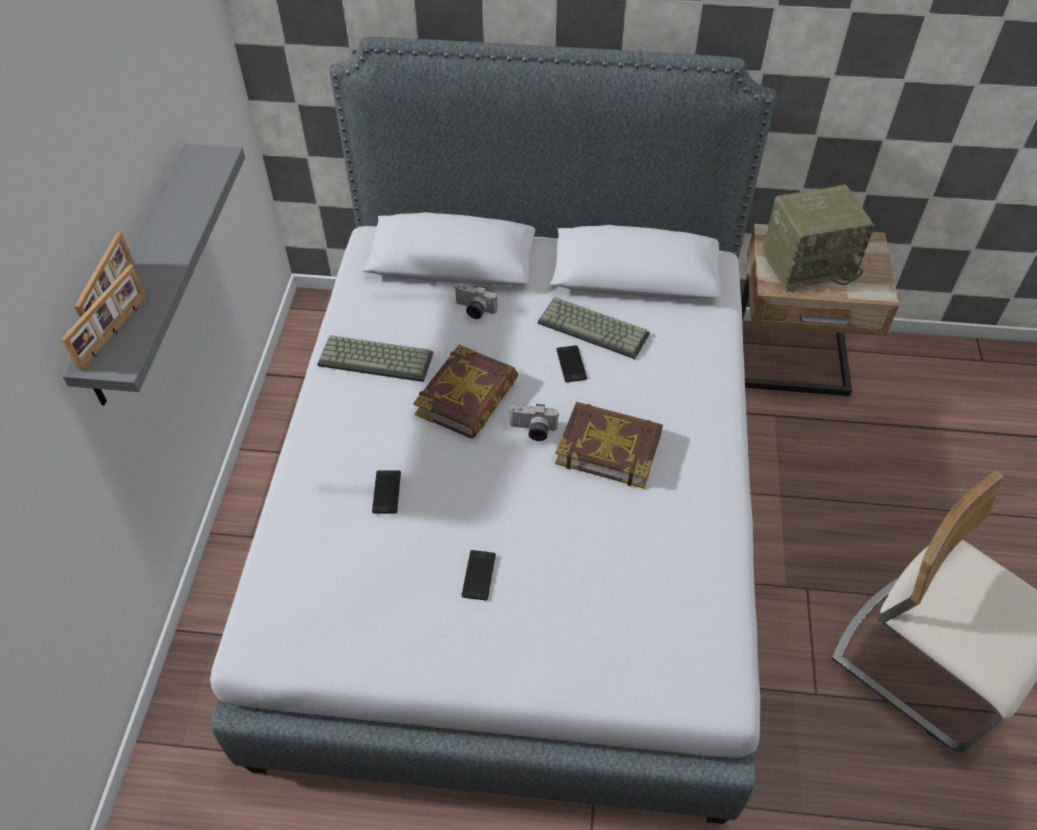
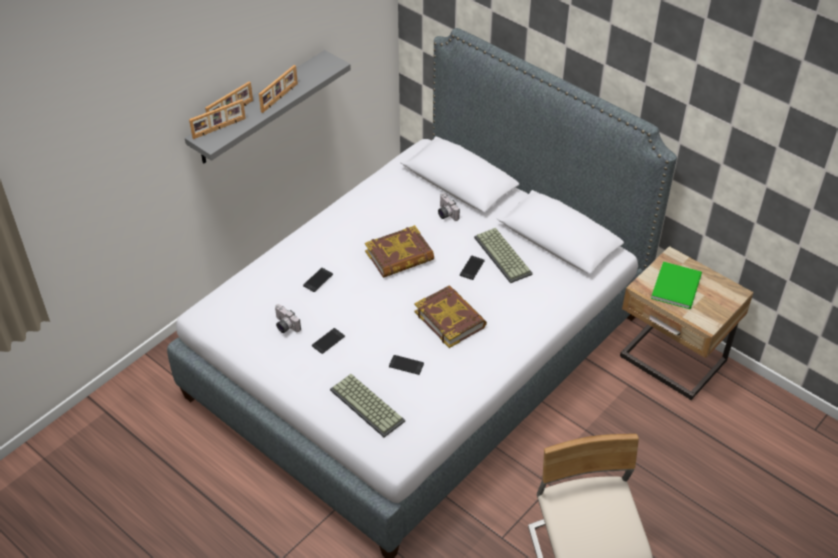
camera: 35 degrees right, 5 degrees down
(177, 240) = (280, 98): none -> picture frame
(377, 358) = (371, 213): keyboard -> keyboard (368, 405)
(532, 431) = (418, 290): camera -> camera (284, 326)
(613, 546) = (406, 365): none -> phone
(808, 264) = (678, 286): radio -> green book

